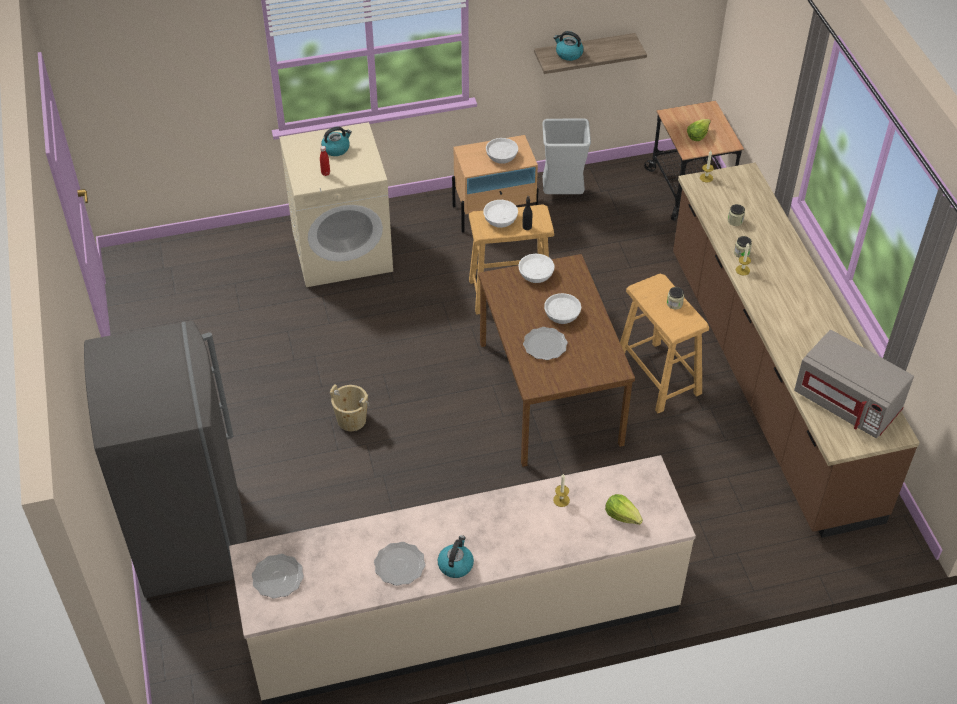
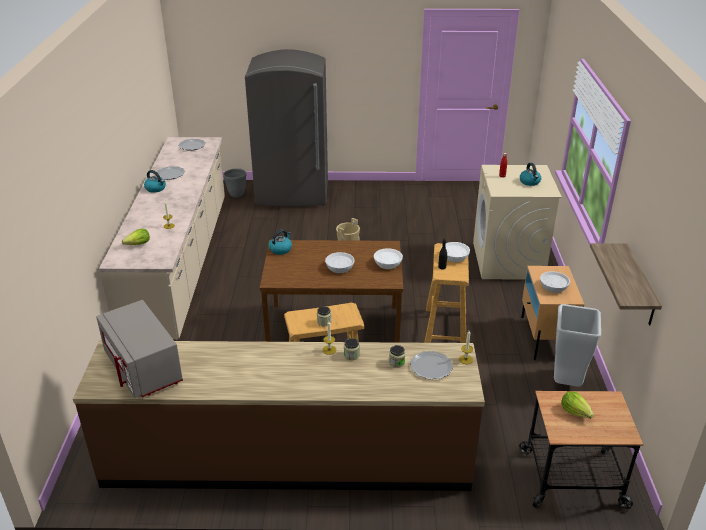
camera: 105 degrees right, 15 degrees down
(208, 622) = (236, 194): none -> grey planter
(545, 345) = (313, 255): plate -> plate (431, 367)
(568, 54) = (618, 259): kettle -> kettle (280, 249)
(848, 402) = (144, 368): grey microwave -> grey microwave turned 90 degrees counterclockwise

